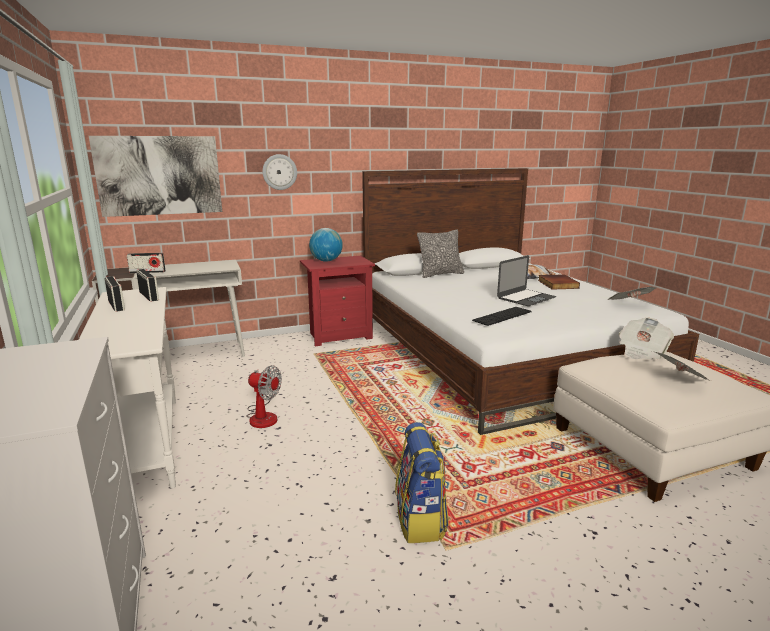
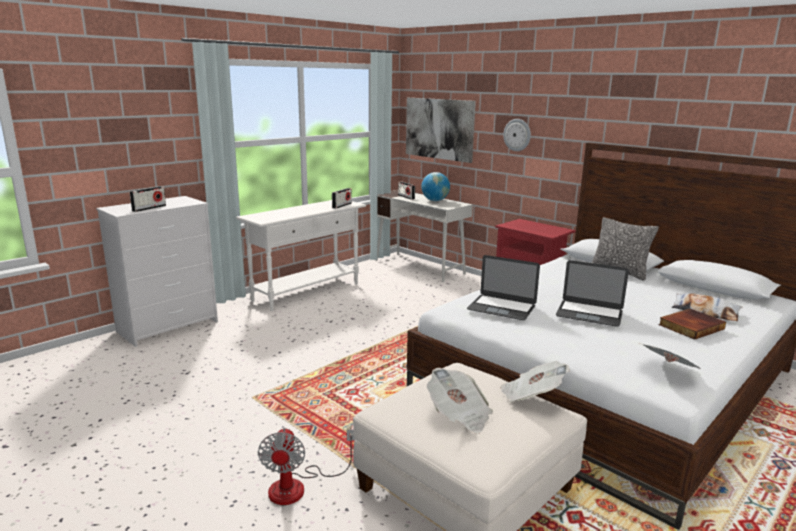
camera: 65 degrees right, 0 degrees up
(116, 305) = (318, 205): radio -> radio (149, 208)
(263, 415) = (363, 310): fan -> fan (298, 486)
(326, 261) = (530, 224): globe -> globe (435, 200)
(421, 520) = (277, 384): backpack -> none
(502, 316) = (501, 307): keyboard -> laptop

